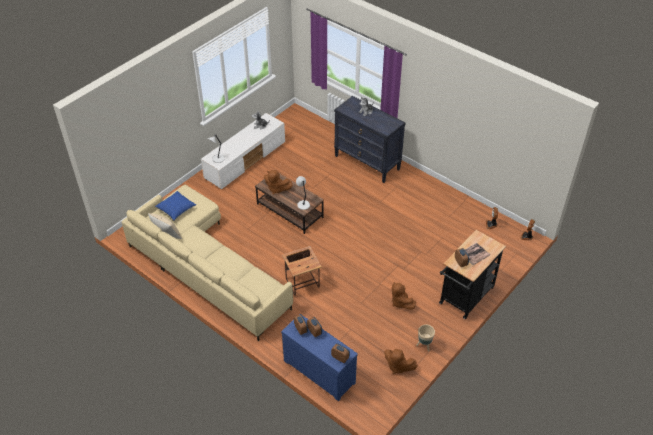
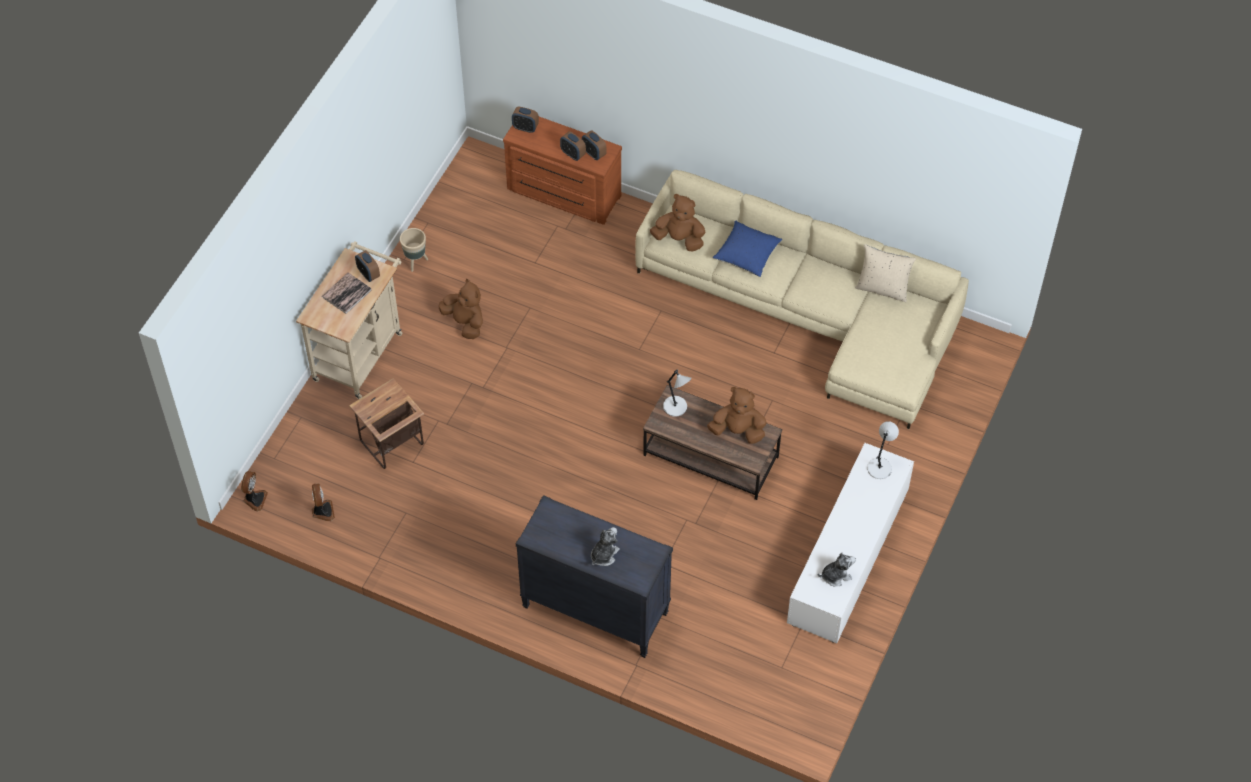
camera: 165 degrees right, 10 degrees up
(176, 210) = (894, 338): blue pillow -> blue pillow (747, 255)
(303, 283) = (635, 320): side table -> side table (391, 444)
(320, 370) = (563, 194): blue dresser -> brown dresser
(398, 366) = (450, 223): brown plush toy -> brown plush toy (679, 239)
(464, 298) = (360, 352): black cart -> beige cart

